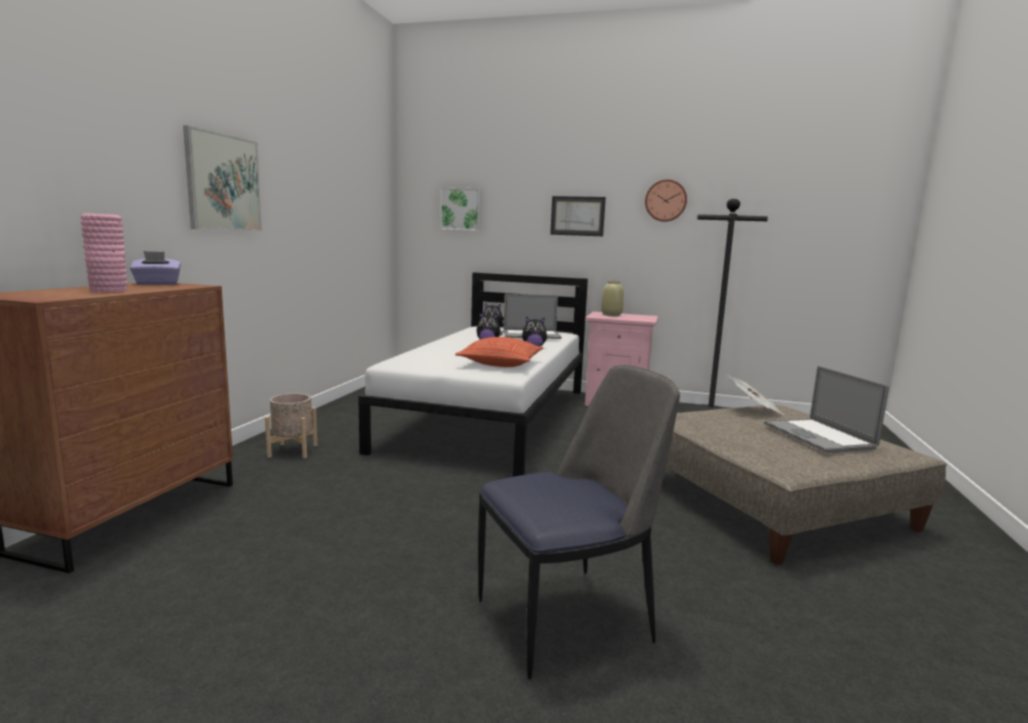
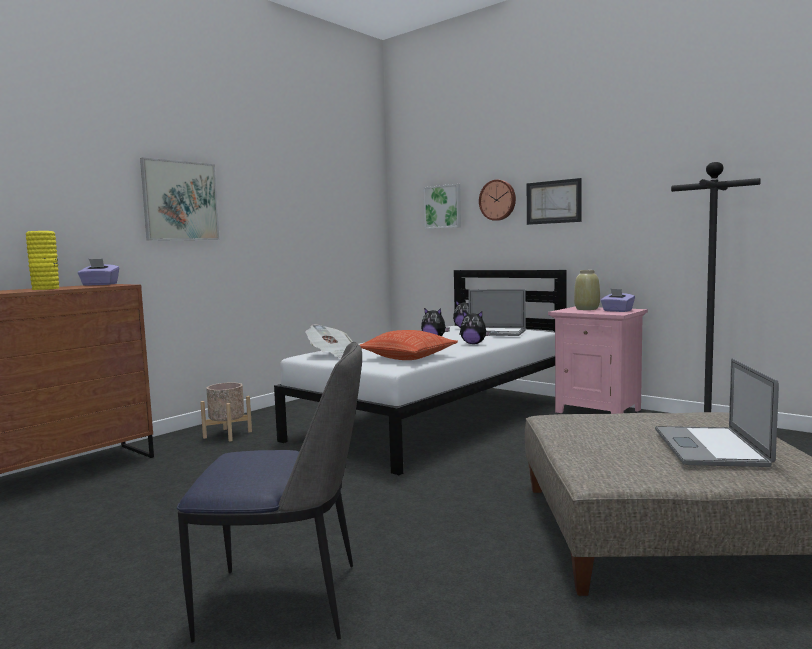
camera: 25 degrees right, 5 degrees down
(109, 290) = (46, 289): pink vase -> yellow vase
(640, 317) = (617, 311): none -> purple tissue box
(665, 200) = (648, 174): wall clock -> wall clock (498, 200)
(754, 410) = (673, 415): newspaper -> newspaper (333, 355)

